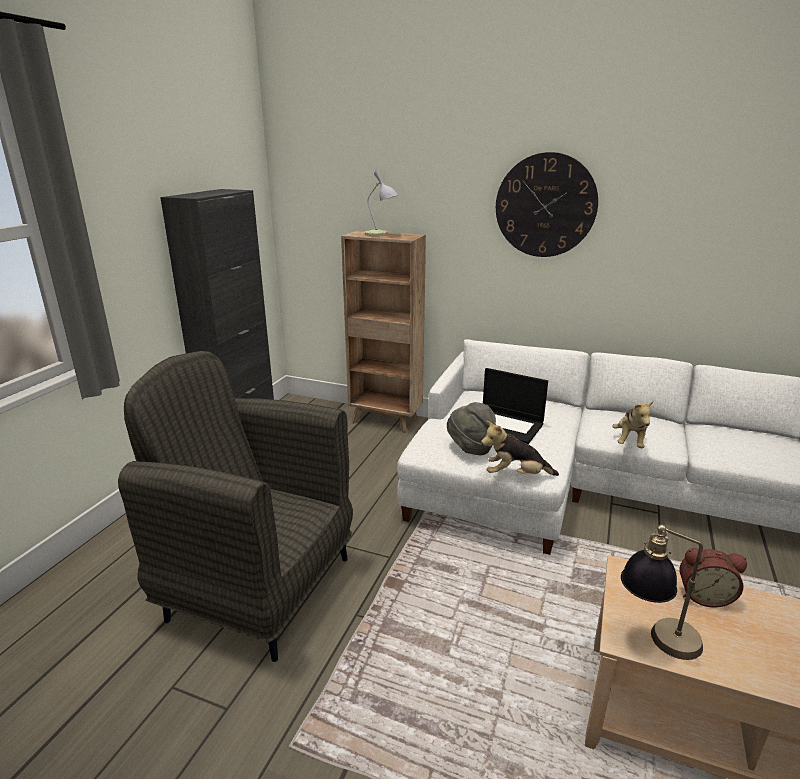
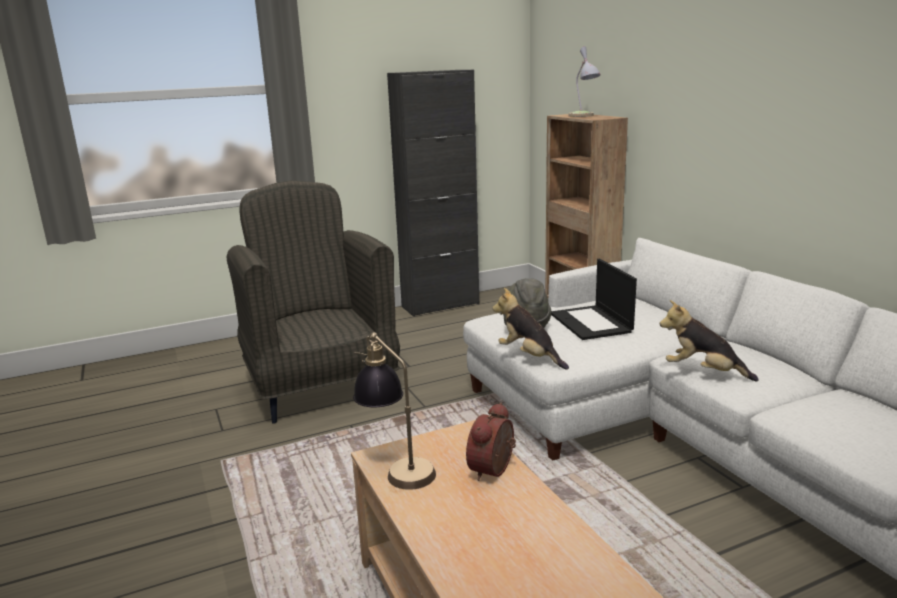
camera: 45 degrees right, 5 degrees down
(545, 206) = (734, 82): wall clock -> none
(629, 441) = (703, 372): plush toy -> plush toy turned 60 degrees clockwise
(703, 595) = (494, 470): alarm clock -> alarm clock turned 60 degrees clockwise

